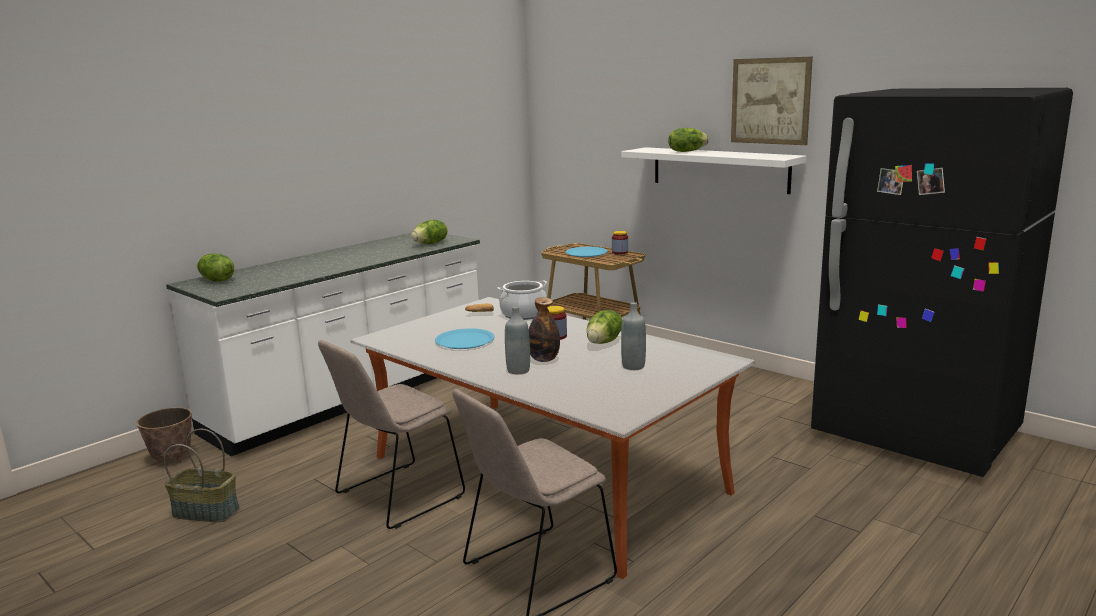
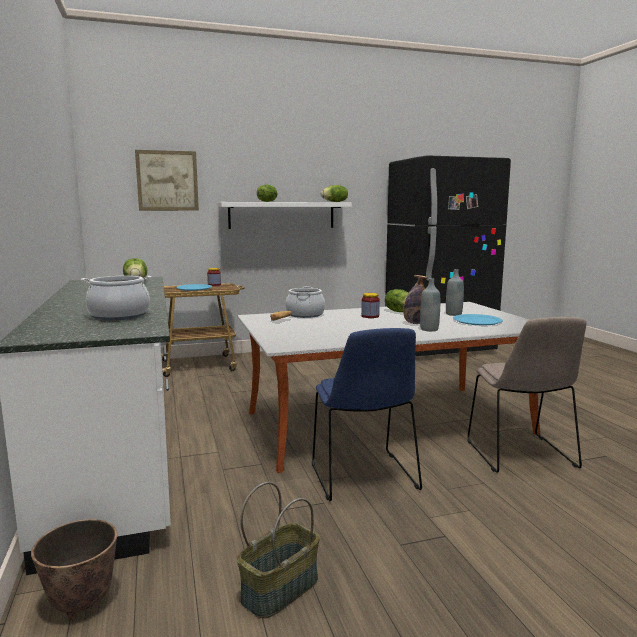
camera: 60 degrees left, 5 degrees down
(216, 280) = (57, 330): lettuce -> lettuce (335, 202)
(273, 278) = (119, 315): none -> cooking pot
(396, 497) = (364, 478): beige chair -> blue chair
(465, 340) = (339, 330): blue plate -> blue plate (477, 321)
(770, 101) = (316, 168): picture -> picture (167, 181)

